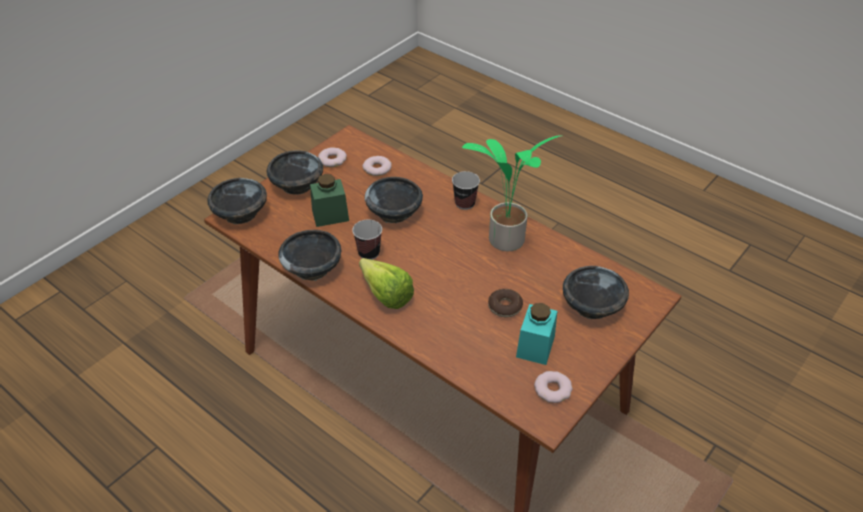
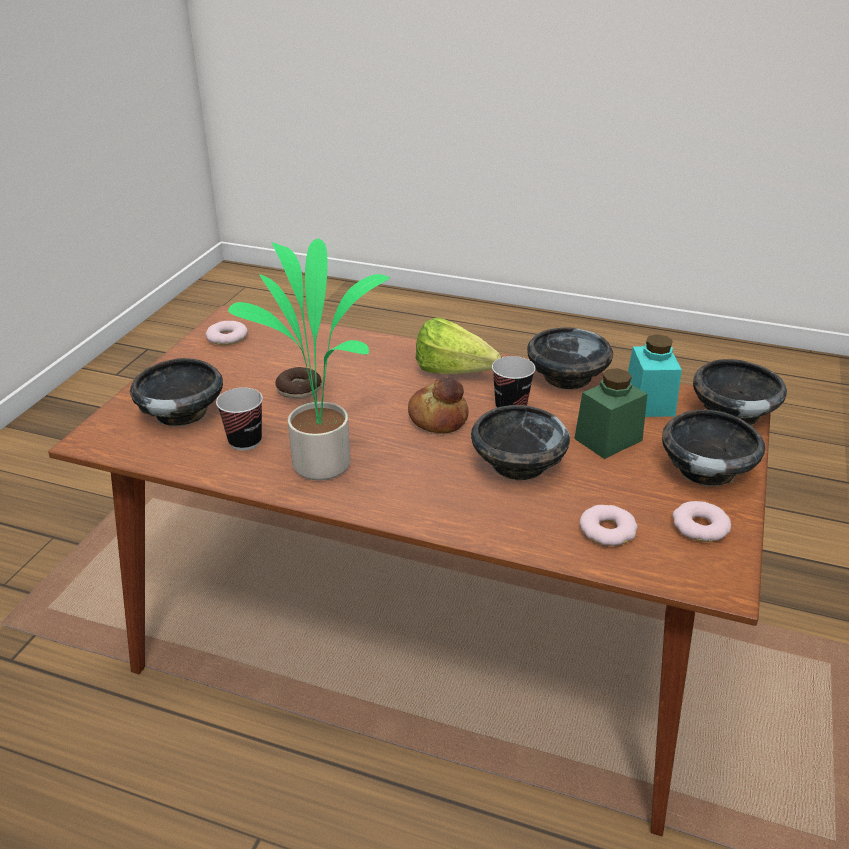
camera: 160 degrees right, 10 degrees down
(420, 256) = (438, 418): none -> bread
(465, 203) = (413, 505): cup -> cup (245, 441)
(535, 346) = (252, 364): turquoise jar -> turquoise jar (649, 402)

